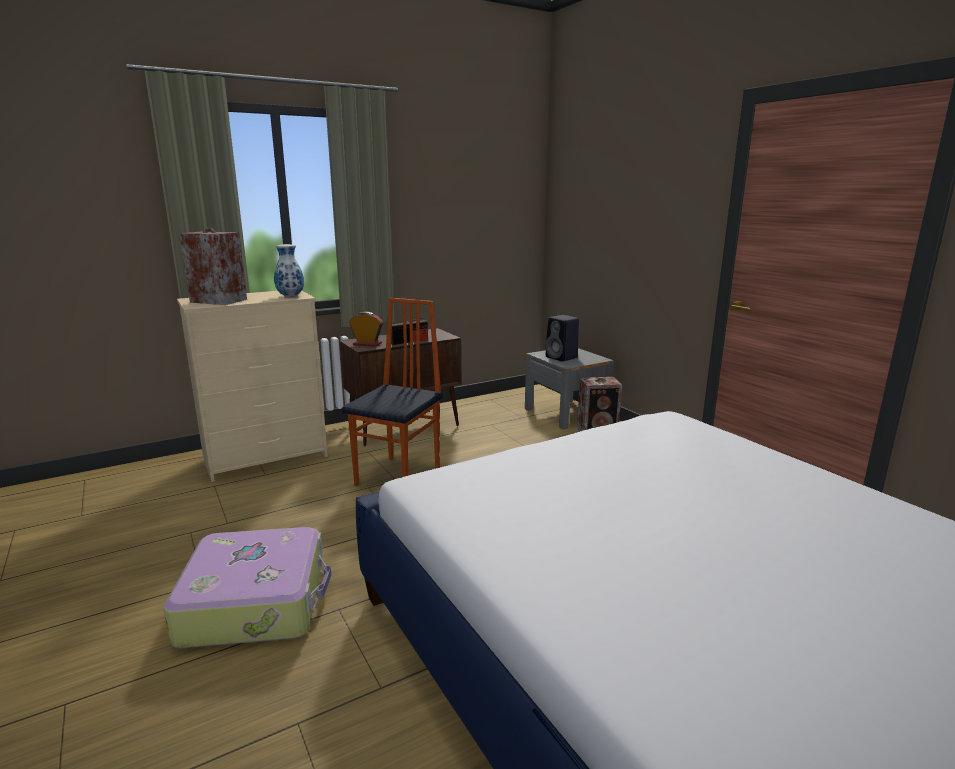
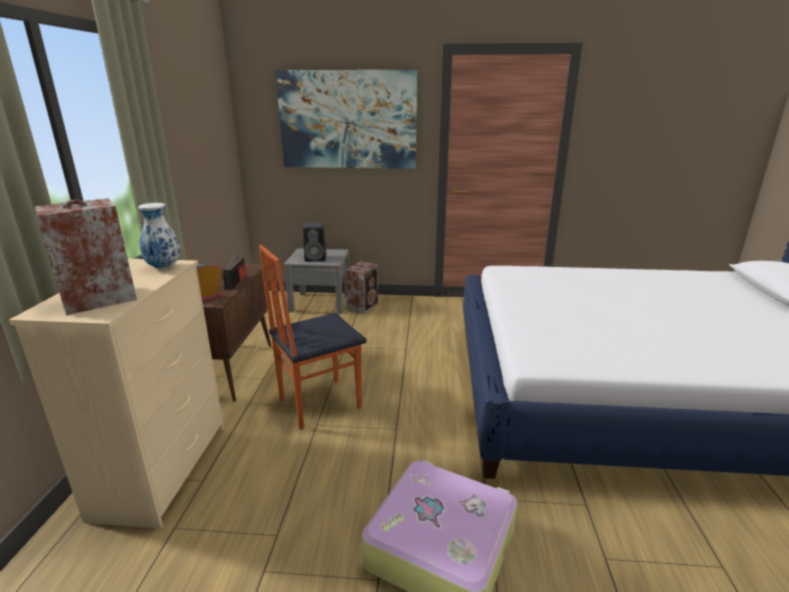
camera: 55 degrees left, 5 degrees up
(400, 476) = (318, 403): chair -> chair turned 90 degrees counterclockwise
(632, 199) = (348, 120): none -> picture

